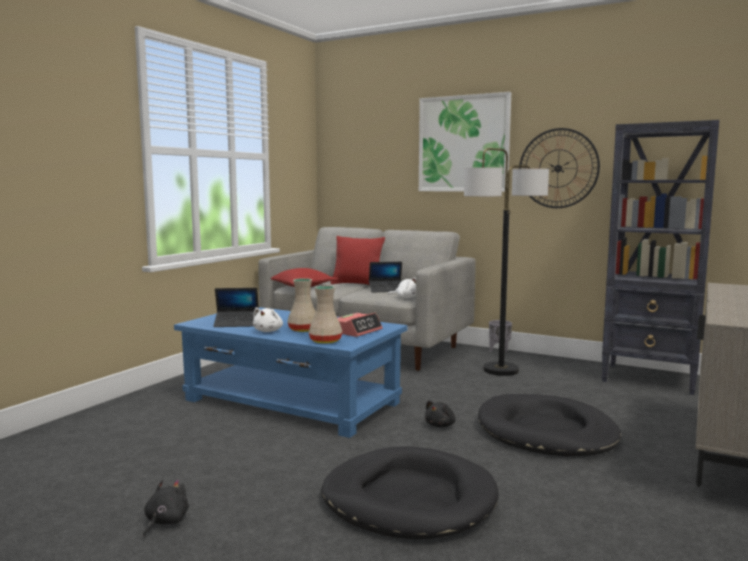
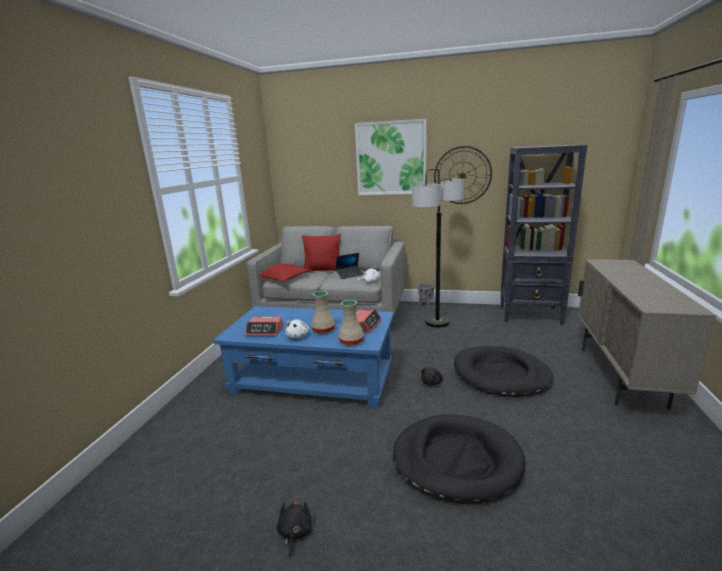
camera: 15 degrees left, 10 degrees up
(237, 323) = (265, 331): laptop -> alarm clock

